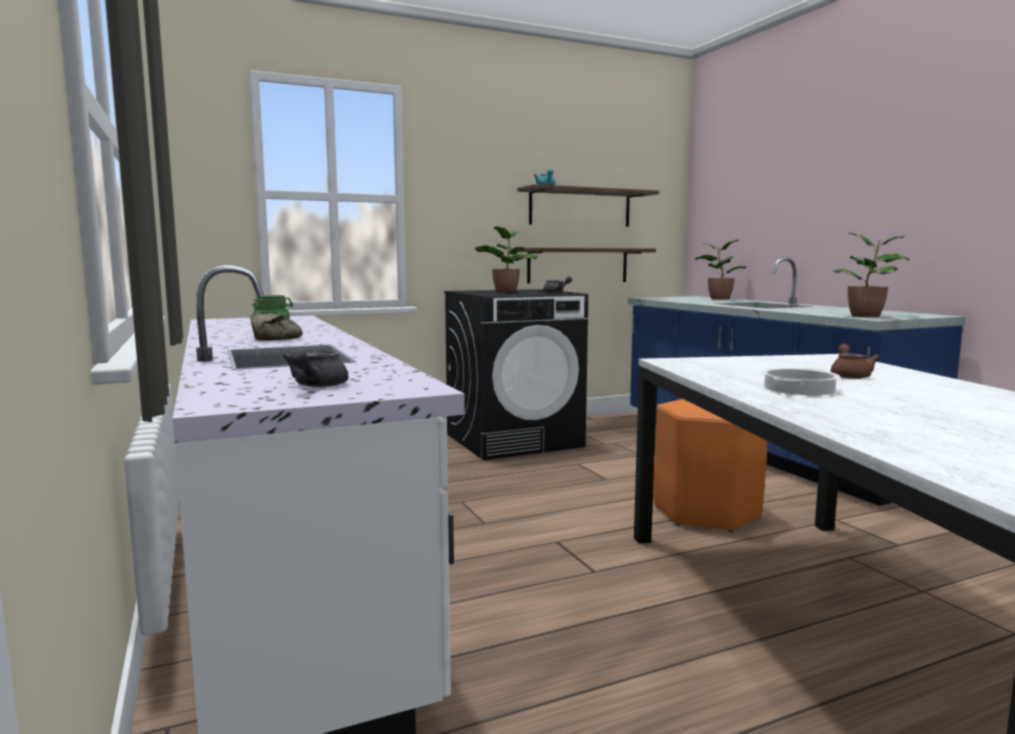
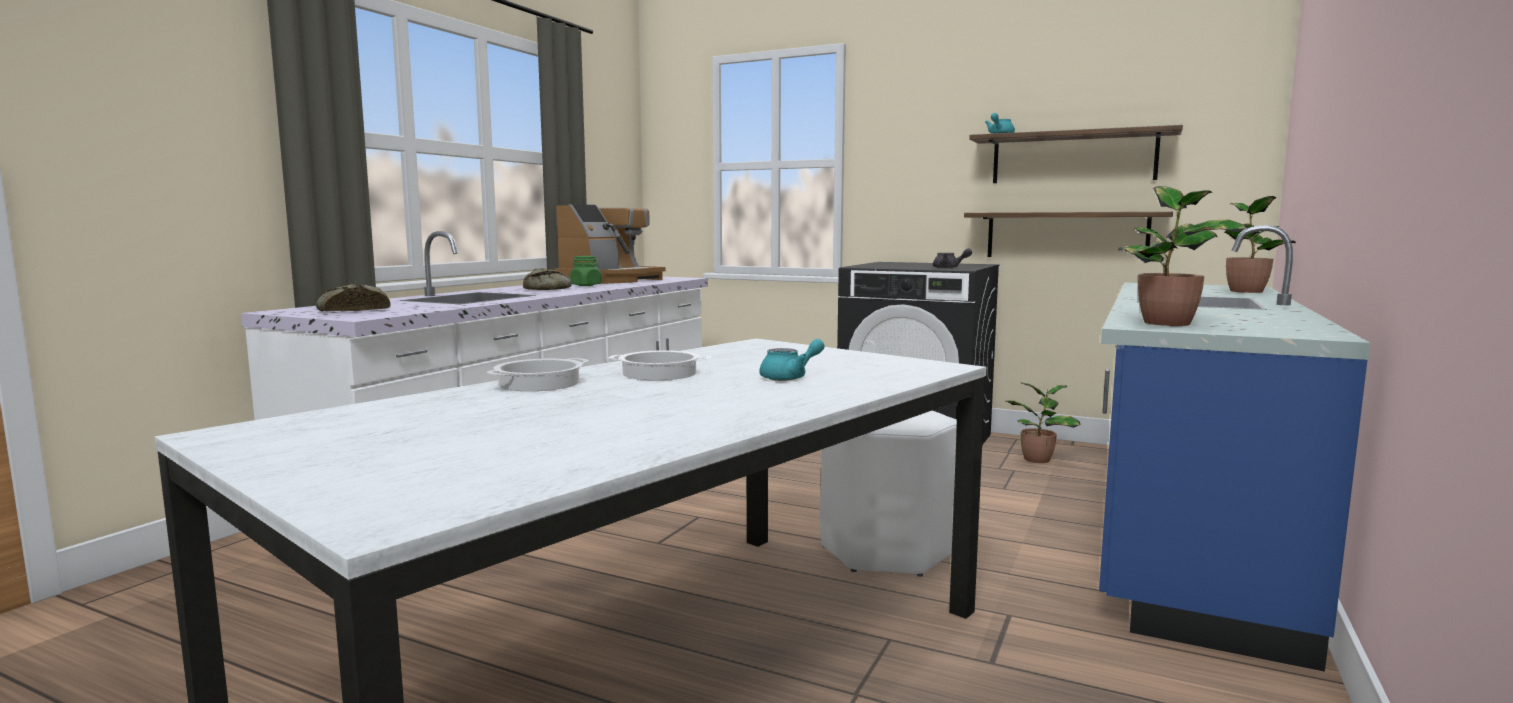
camera: 50 degrees right, 0 degrees up
(245, 325) = (610, 280): none -> coffee machine
(316, 386) = (352, 310): grey teapot -> bread
(506, 291) = (919, 264): potted plant -> potted plant (1038, 459)
(706, 512) = (887, 550): orange stool -> white stool
(820, 412) = (539, 384): none -> cooking pot
(850, 375) = (790, 377): brown teapot -> turquoise teapot

